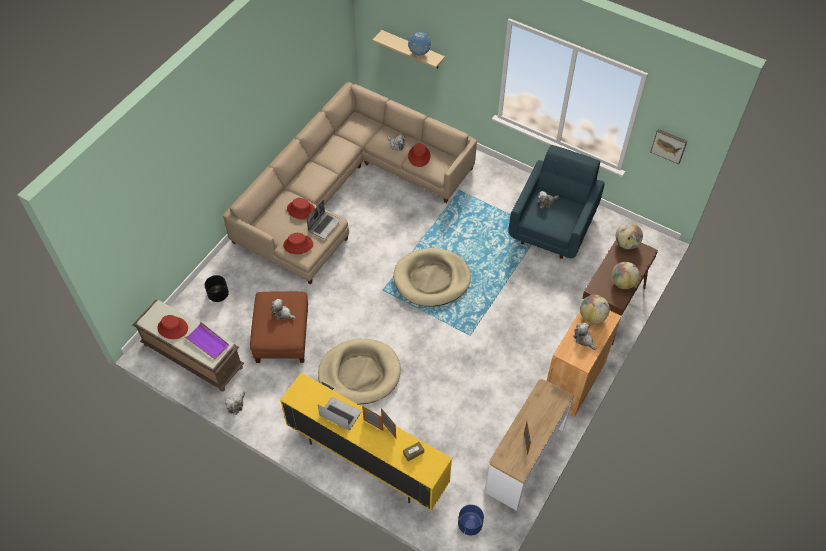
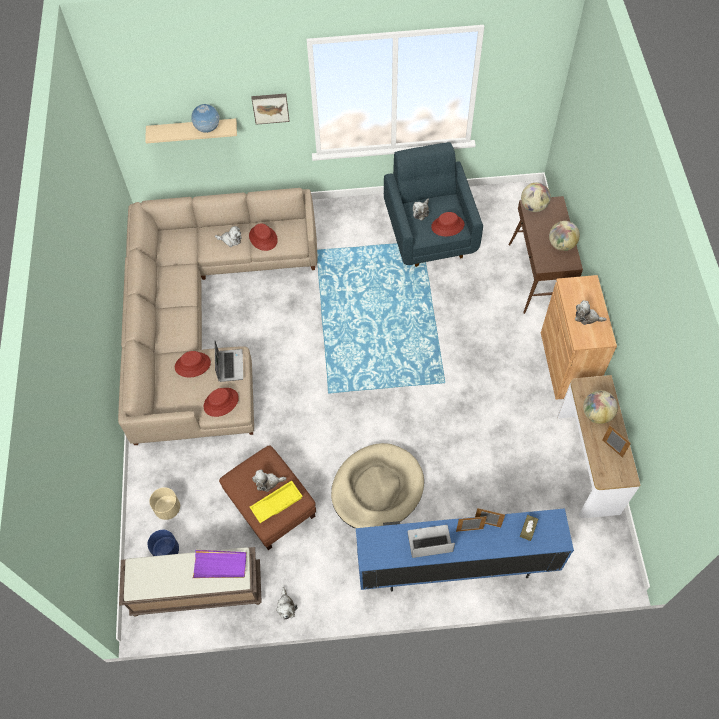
camera: 35 degrees left, 5 degrees up
(172, 328) = (169, 577): red hat -> red hat (447, 226)
(218, 295) = (167, 509): black planter -> beige planter
(276, 330) = (276, 503): none -> yellow tray
(366, 460) = (455, 566): yellow tv stand -> blue tv stand
(432, 279) = (365, 352): beige dog bed -> none
(470, 525) = (594, 557): blue planter -> blue planter (166, 550)
(592, 316) = (575, 291): globe -> globe (596, 414)
(669, 145) = (519, 89): picture -> picture (270, 107)

